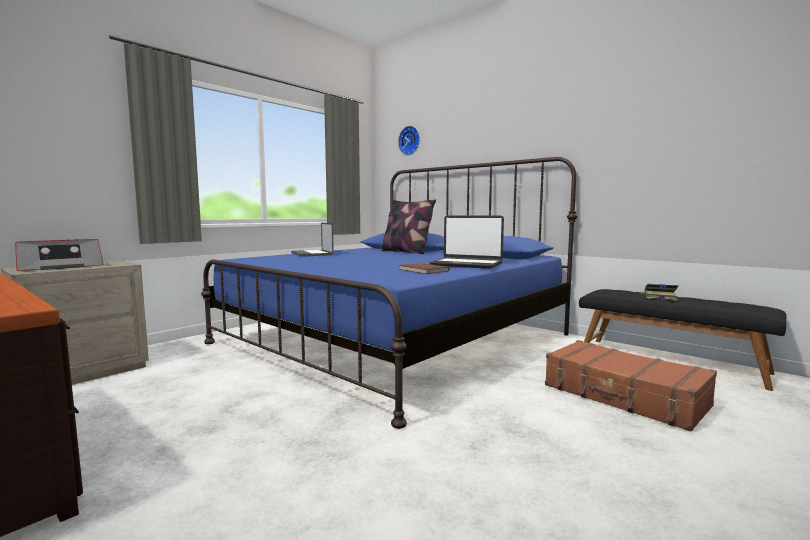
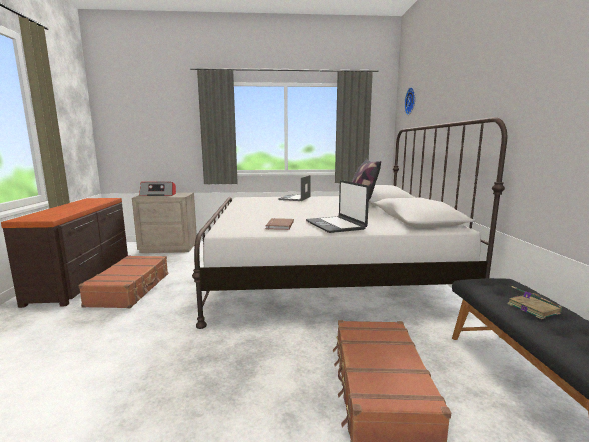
camera: 45 degrees right, 5 degrees up
(167, 438) = (130, 289): none -> brown suitcase
(394, 339) = (325, 272): blue bed -> white bed

